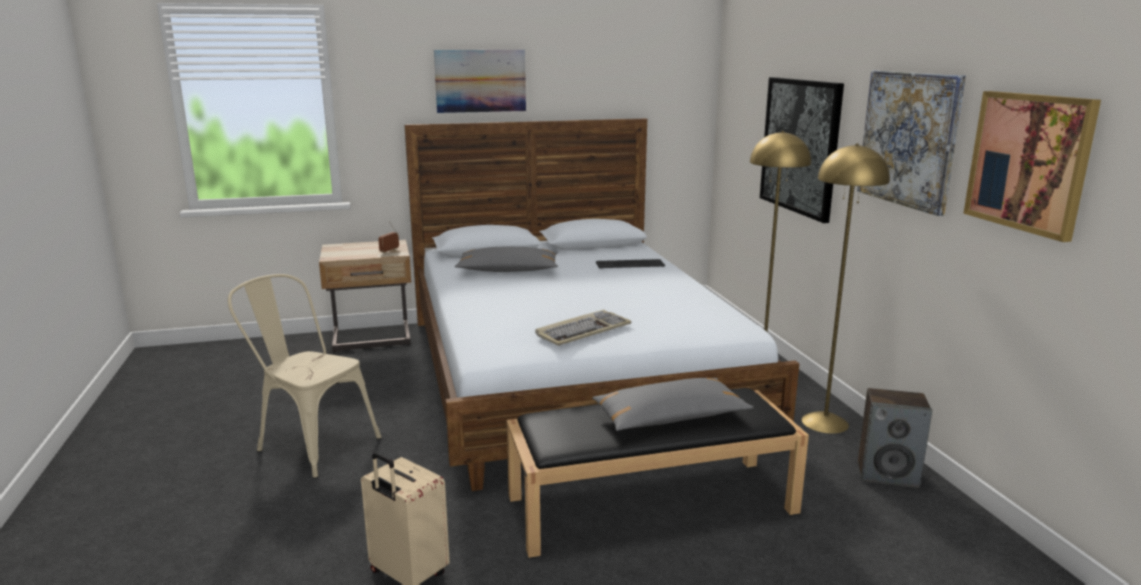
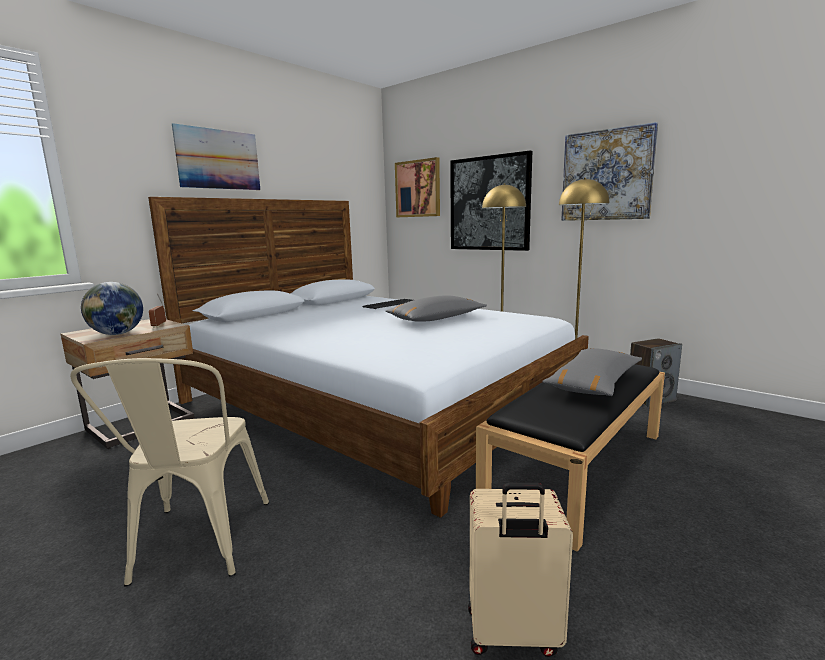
camera: 35 degrees left, 5 degrees down
(311, 443) = (196, 547): beige chair -> beige chair turned 90 degrees counterclockwise
(351, 255) = (117, 334): none -> globe
(508, 271) = (304, 321): grey pillow -> grey pillow (436, 319)
(583, 331) = (460, 339): keyboard -> none
(1029, 162) = (726, 166): picture -> picture (418, 189)

